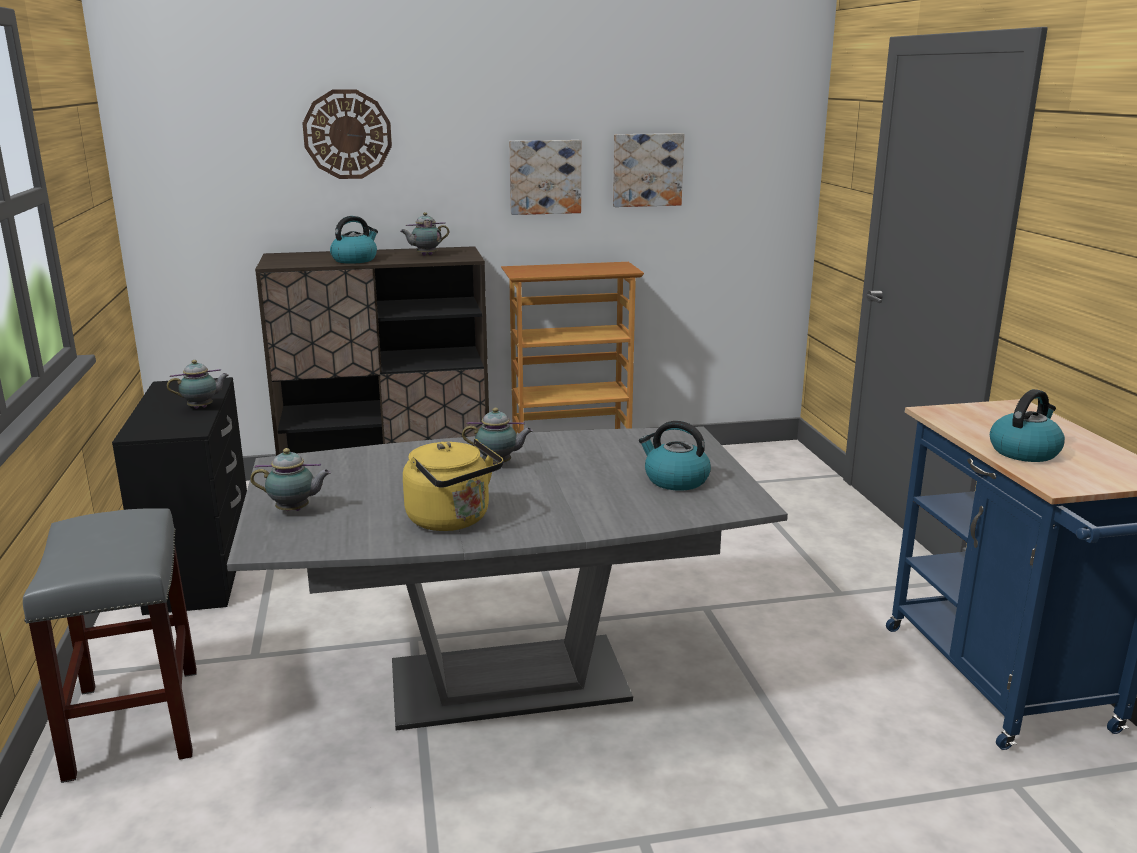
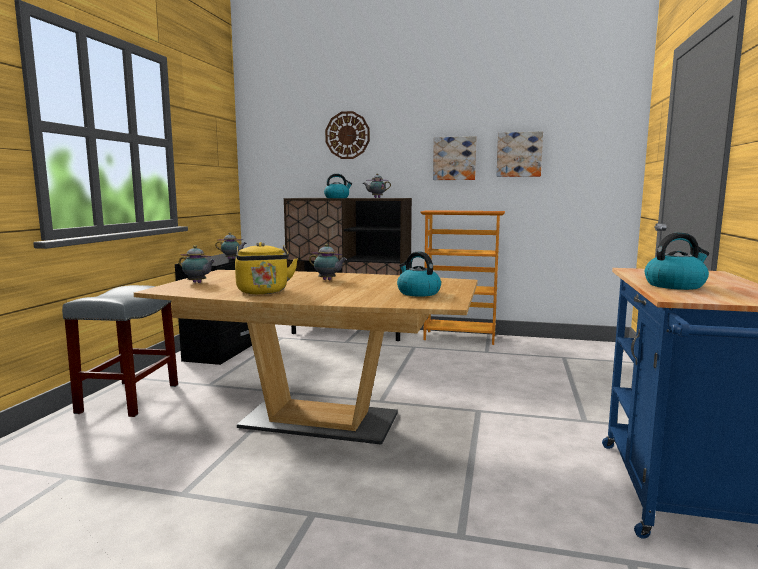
camera: 25 degrees right, 10 degrees down
(508, 682) = (319, 421): grey dining table -> brown dining table

